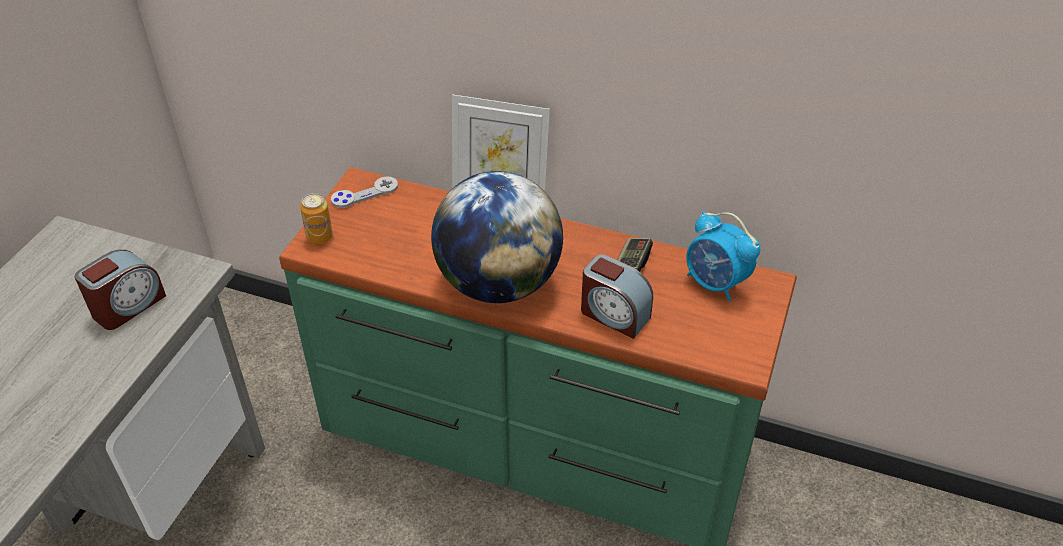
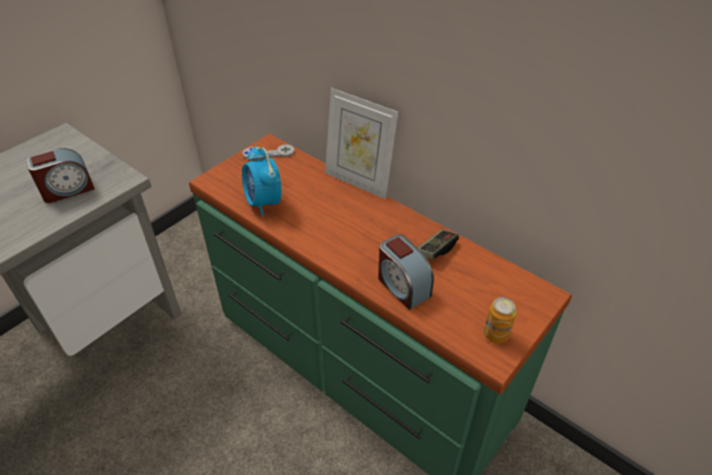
camera: 20 degrees right, 0 degrees up
(320, 237) = (222, 175): can -> can (496, 334)
(498, 284) = (327, 239): globe -> none
(715, 283) = (498, 283): alarm clock -> alarm clock (264, 203)

